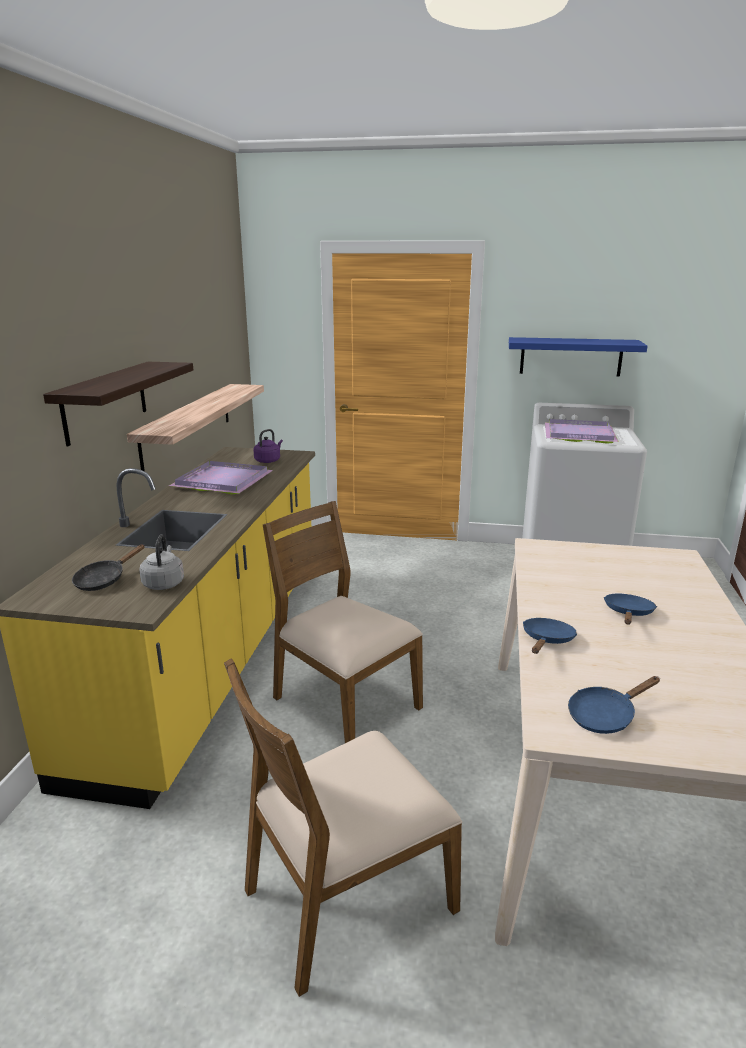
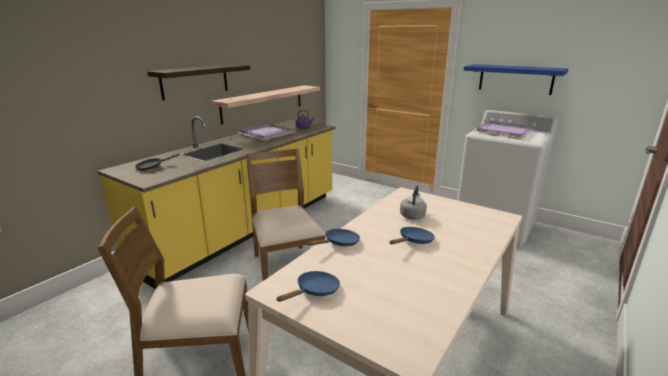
camera: 25 degrees right, 0 degrees up
(164, 583) = (173, 173): grey kettle -> grey kettle (412, 215)
(605, 716) = (315, 291): blue frying pan -> blue frying pan turned 135 degrees clockwise

